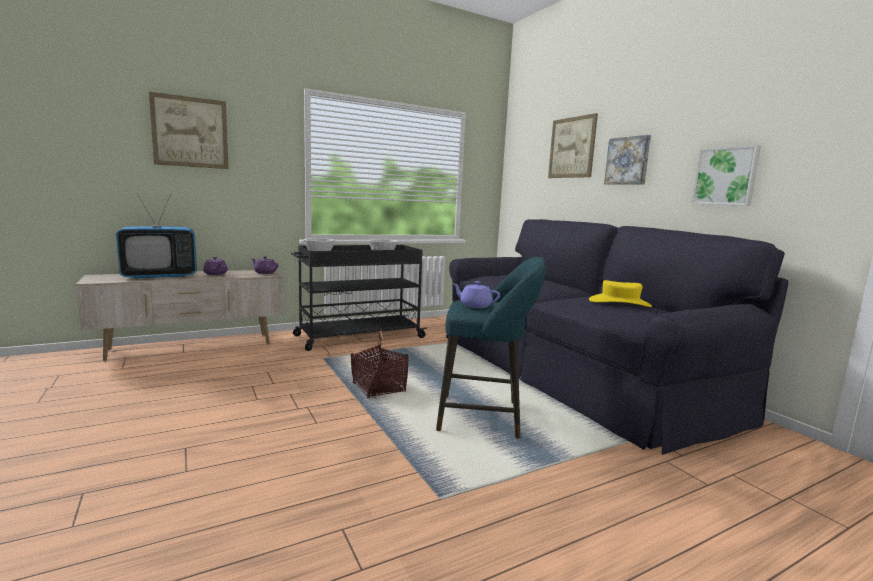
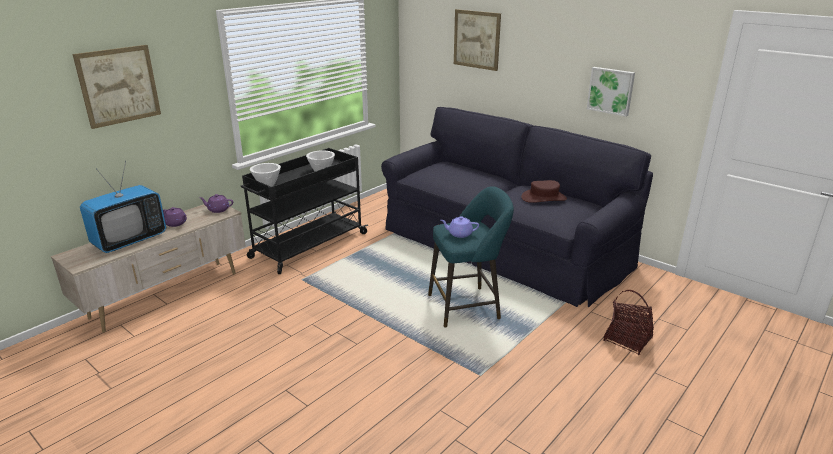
camera: 20 degrees left, 15 degrees up
(379, 388) = (374, 300): basket -> basket (627, 340)
(619, 303) = (543, 198): yellow hat -> brown hat
(628, 161) = (532, 63): picture -> none

